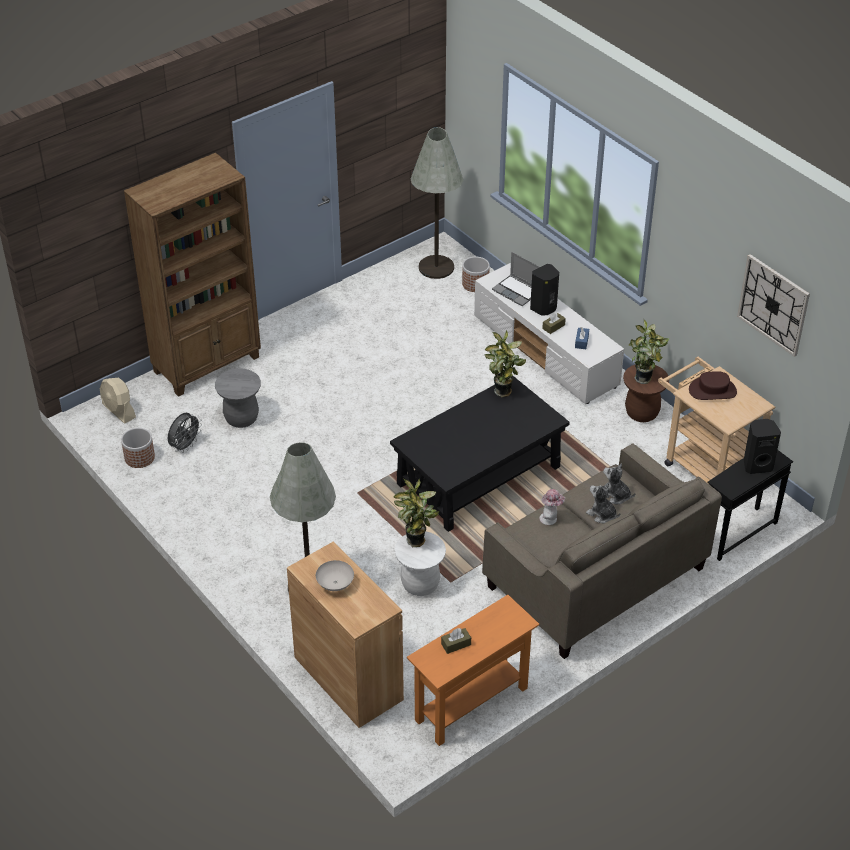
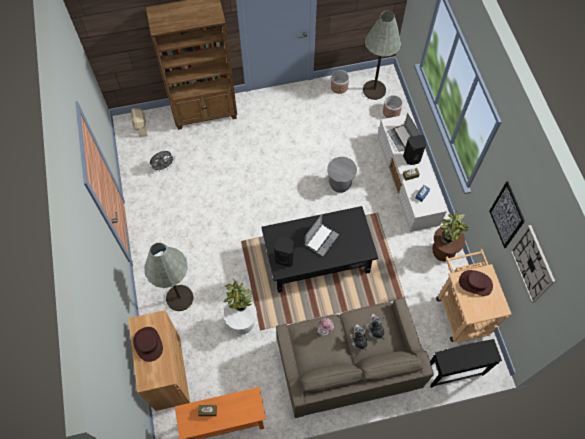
camera: 25 degrees right, 20 degrees up
(140, 457) = (135, 165): planter -> planter (339, 87)
(241, 418) = (204, 159): grey stool -> grey stool (340, 184)
(334, 584) = (148, 344): white bowl -> brown hat
(481, 427) = (321, 239): none -> laptop
(504, 393) = (349, 218): potted plant -> none
(713, 276) = (507, 215): none -> picture
(757, 465) = (475, 353): black speaker -> black speaker (285, 258)

